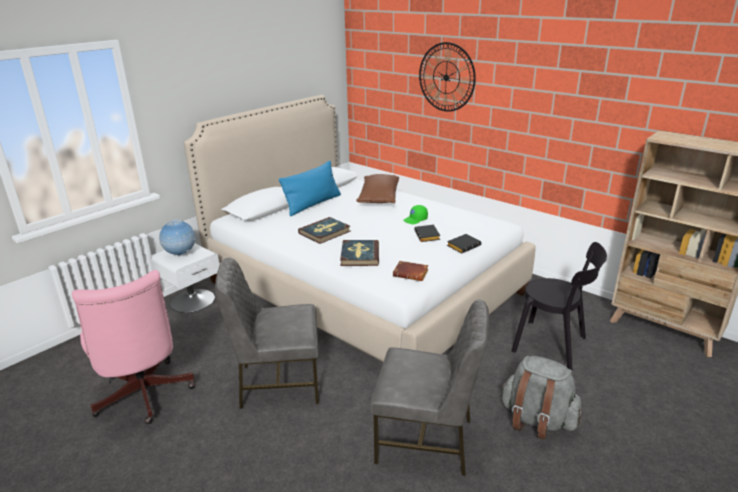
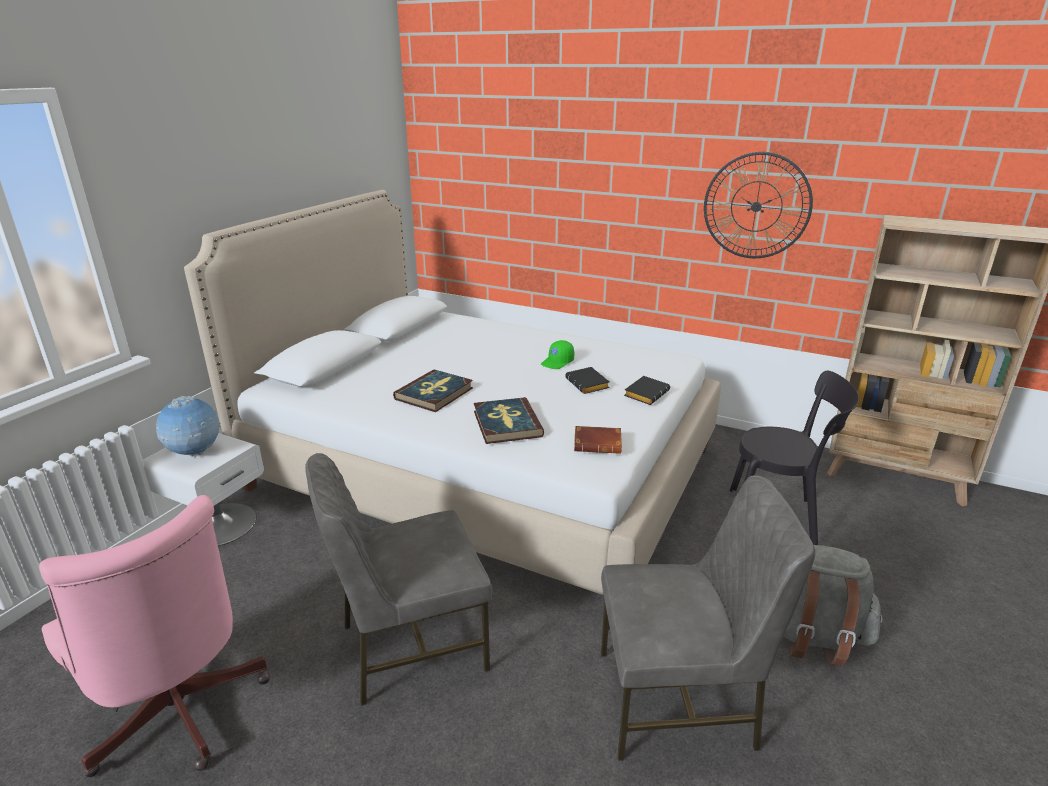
camera: 15 degrees left, 0 degrees up
(313, 204) = (395, 353): blue pillow -> none
(379, 198) = (489, 336): brown pillow -> none
(446, 77) = (568, 158): wall clock -> wall clock (756, 206)

